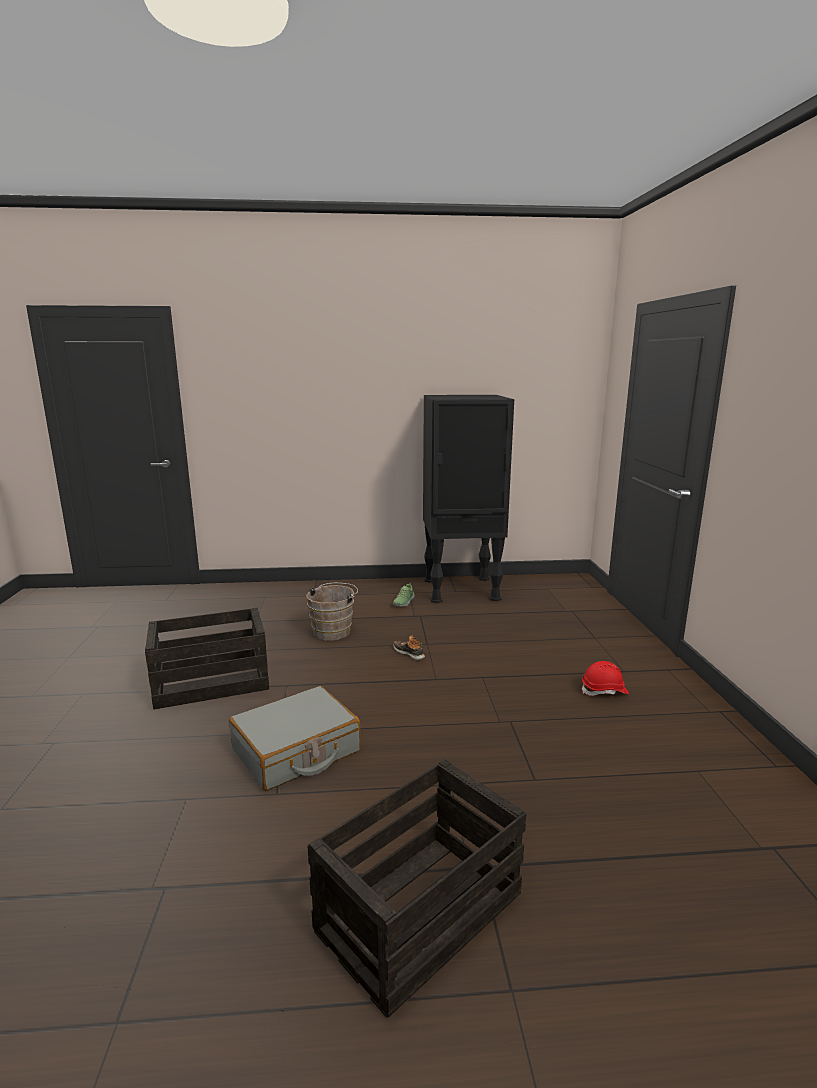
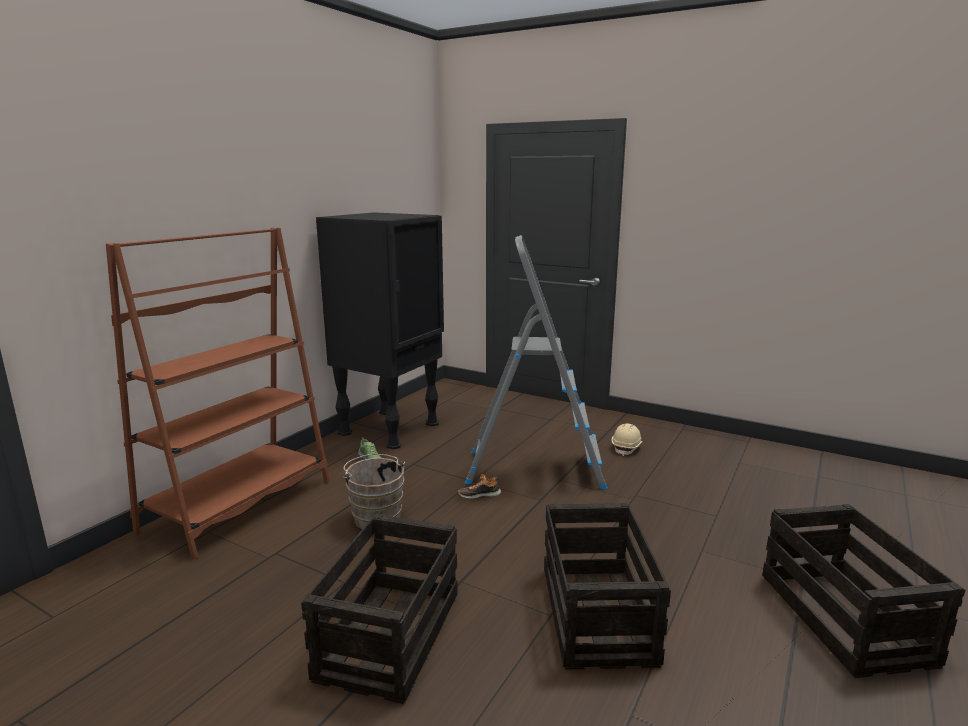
camera: 55 degrees left, 0 degrees up
(296, 751) = (596, 612): grey suitcase -> crate
(299, 592) = (239, 506): none -> brown bookcase
(485, 661) = (536, 469): none -> grey step ladder
(604, 691) = (627, 448): red hard hat -> beige hard hat

